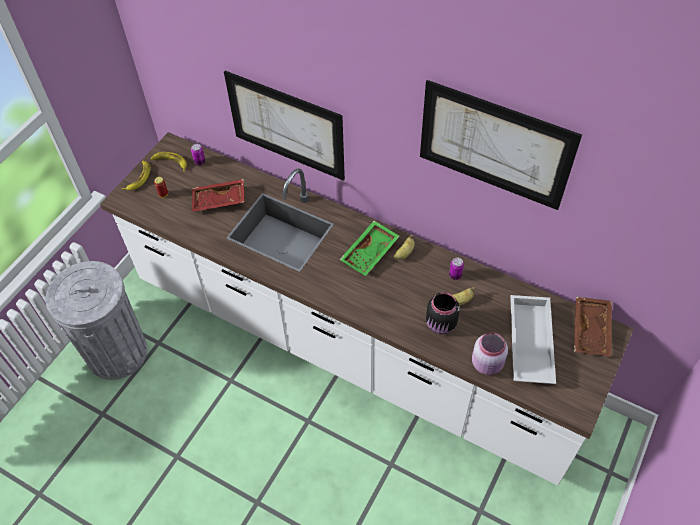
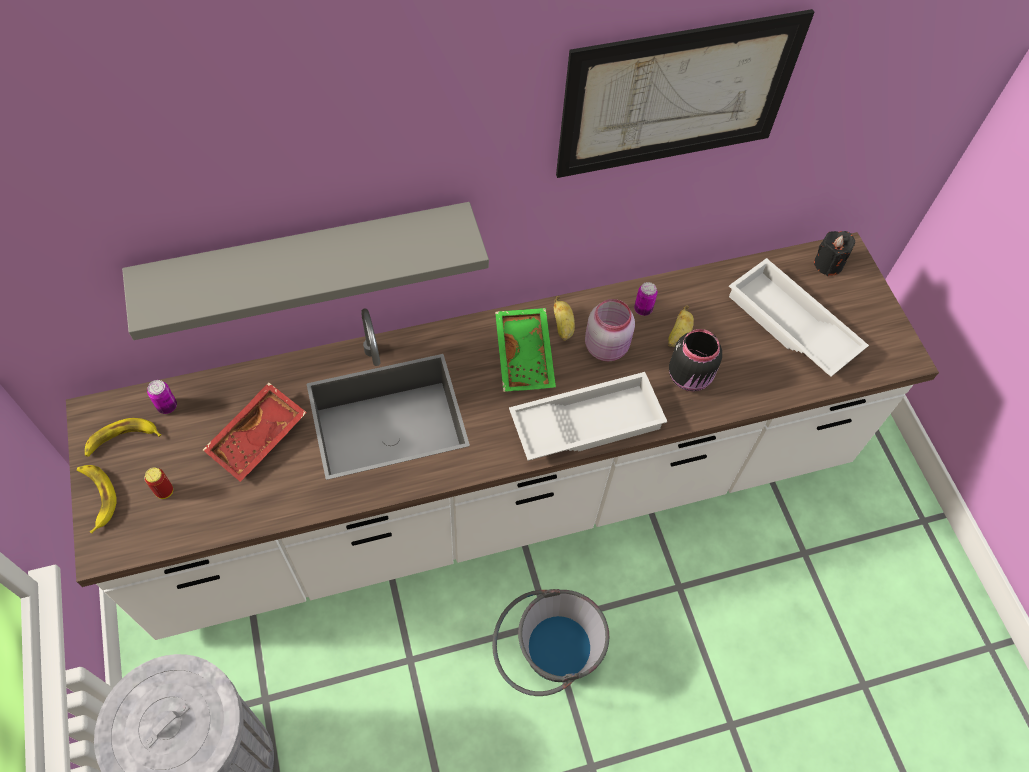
camera: 50 degrees left, 5 degrees up
(286, 125) = (307, 259): picture -> grey shelf
(290, 434) = (545, 656): none -> grey bucket
(364, 304) = (586, 421): none -> white tray
(488, 364) = (779, 381): pink jar -> pink jar (607, 346)
(592, 330) = (828, 264): brown tray -> black candle

